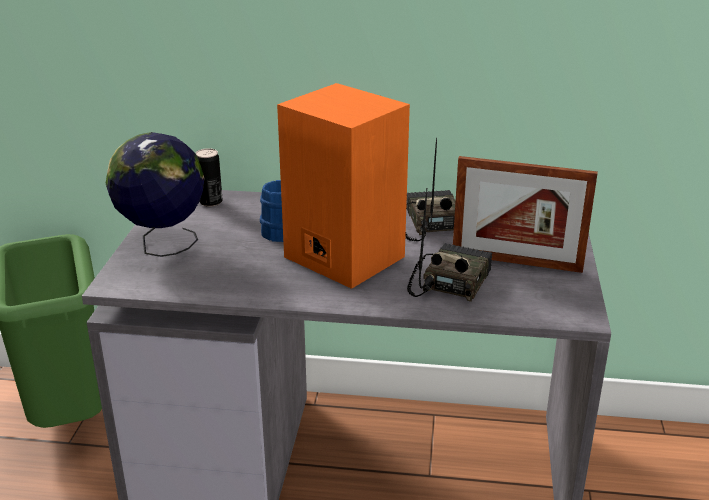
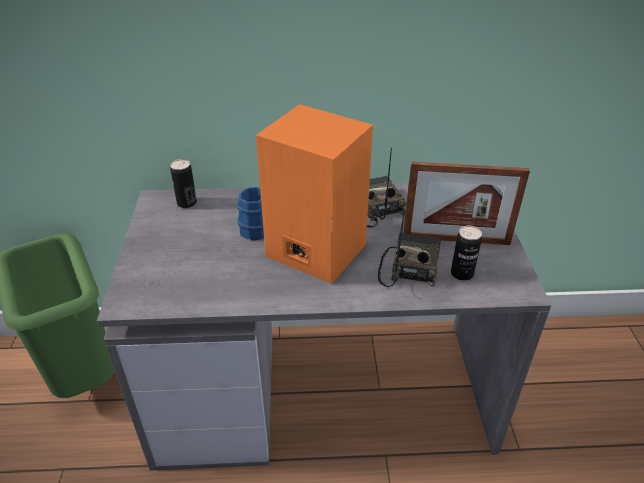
camera: 10 degrees left, 10 degrees up
(163, 245) = (157, 255): globe -> none
(511, 294) = (462, 273): none -> can

